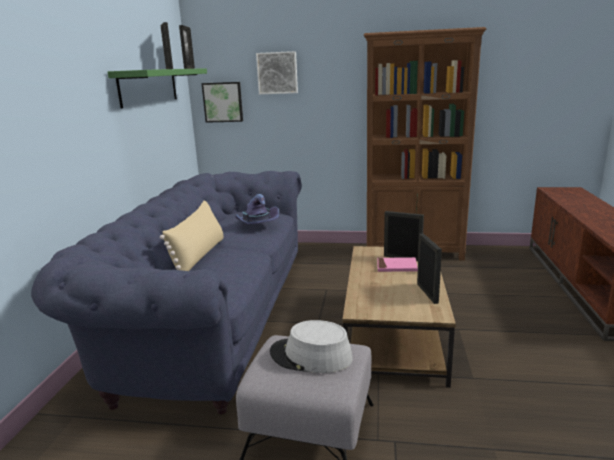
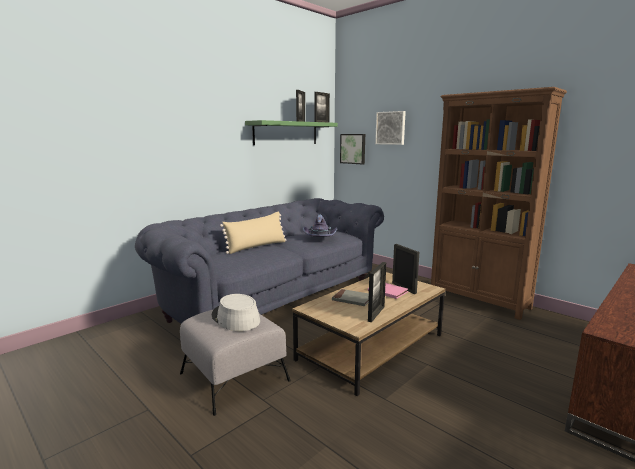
camera: 35 degrees right, 5 degrees down
(381, 286) = (352, 299): none -> grey book

